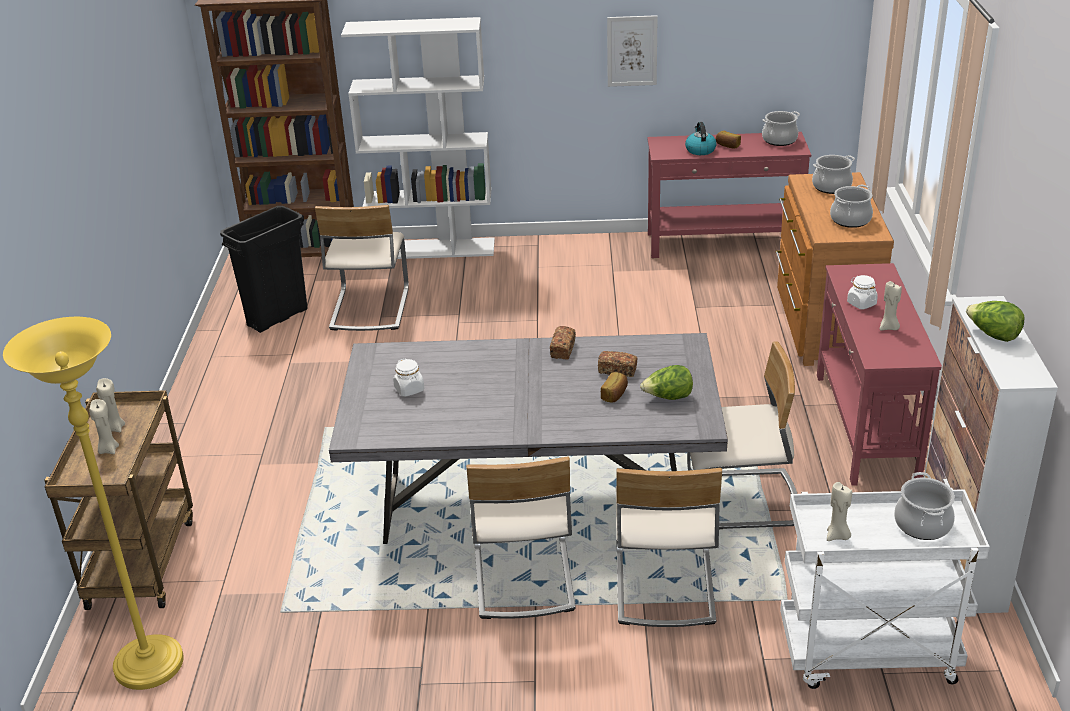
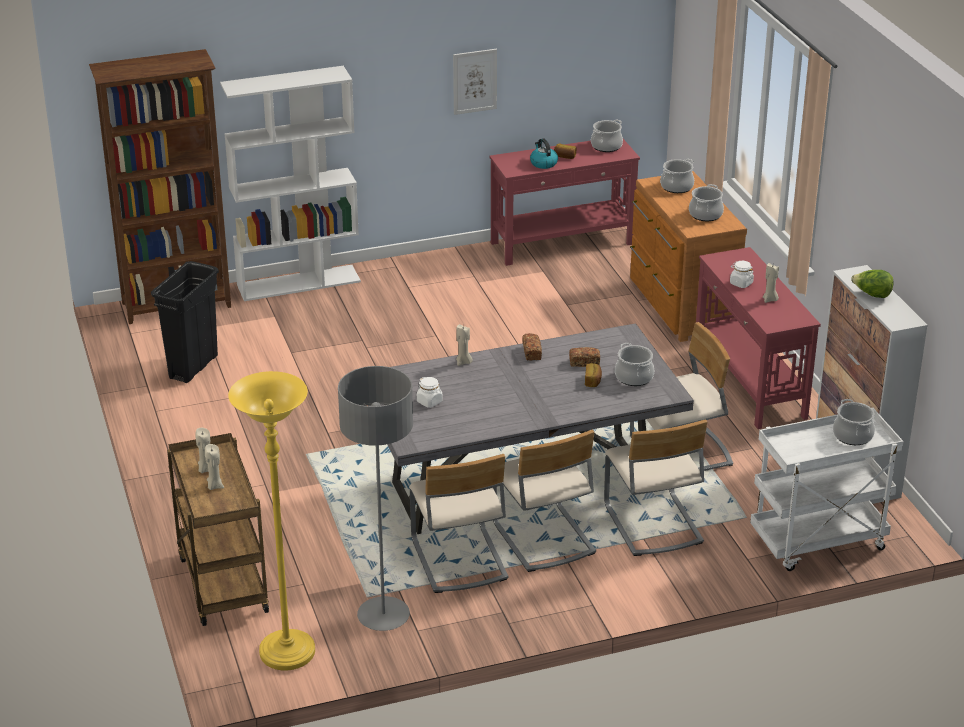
camera: 20 degrees left, 0 degrees up
(283, 641) = (383, 616): none -> grey floor lamp
(369, 309) = (275, 347): beige chair -> beige chair (458, 559)
(668, 398) = (634, 377): lettuce -> cooking pot
(837, 536) = (800, 452): beige candle -> beige candle (463, 362)

